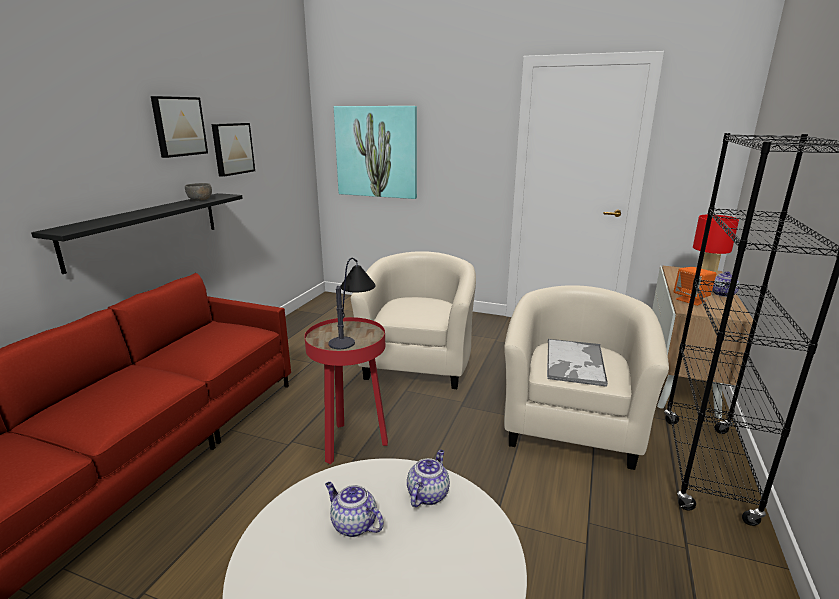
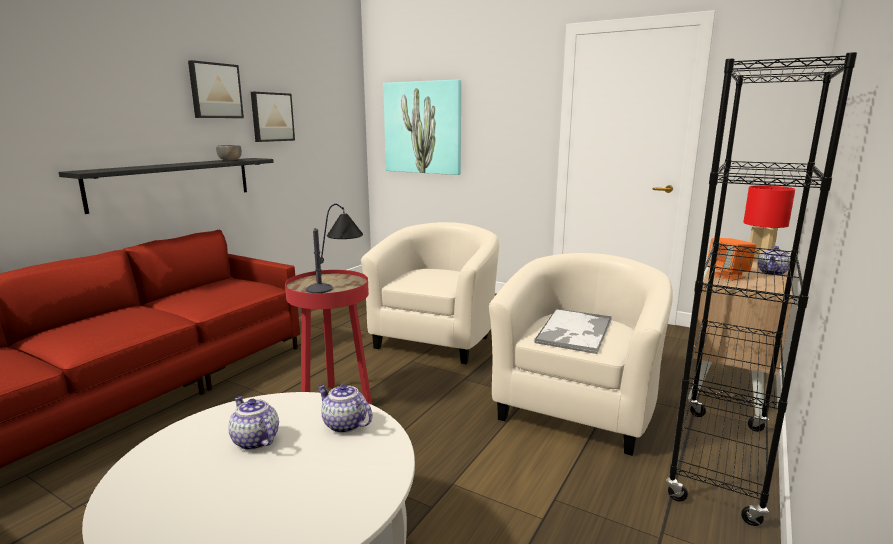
camera: 10 degrees right, 5 degrees down
(428, 494) = (344, 424): teapot -> teapot turned 90 degrees counterclockwise

